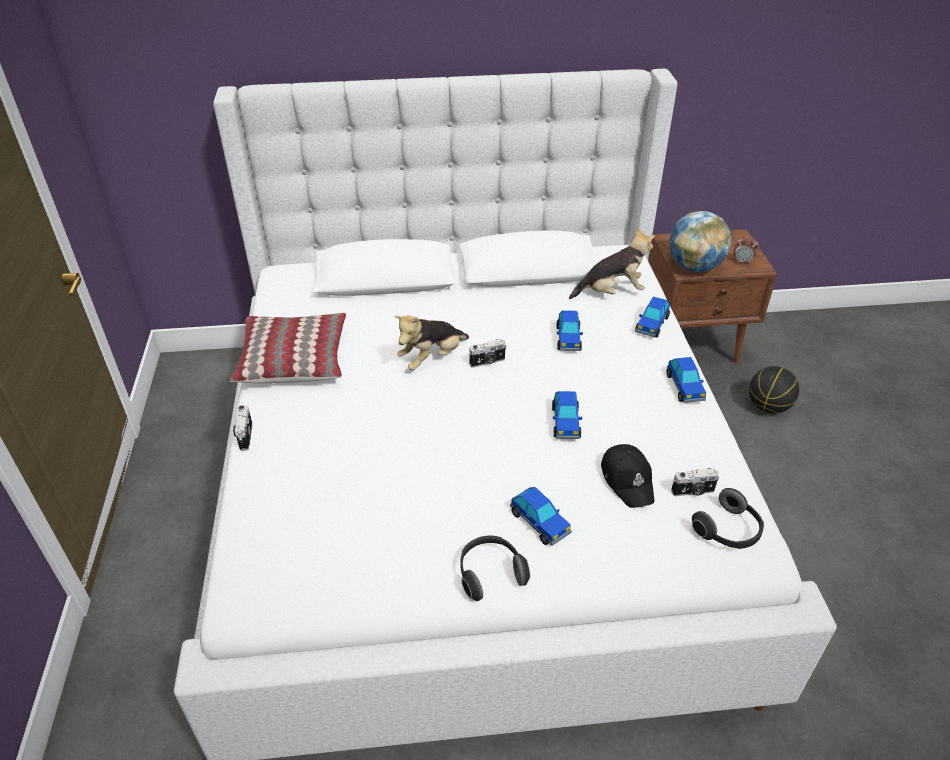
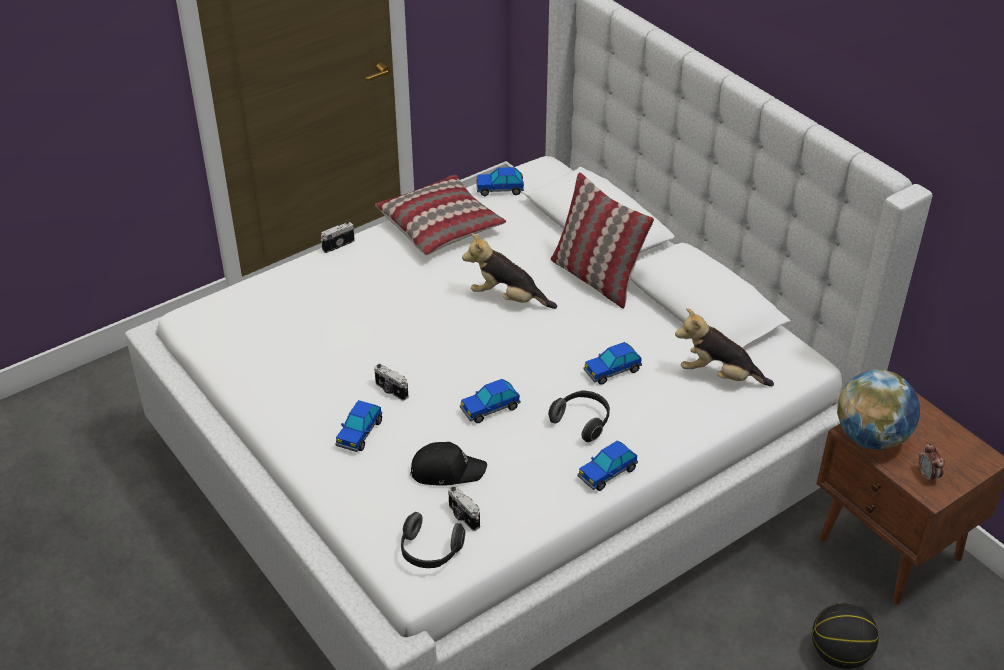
camera: 60 degrees right, 0 degrees up
(450, 303) = (596, 278): none -> pillow
(487, 362) = (531, 332): camera -> camera (391, 391)
(490, 574) = (290, 424): headphones -> headphones (582, 422)
(611, 292) = (719, 375): plush toy -> plush toy turned 150 degrees clockwise
(628, 480) = (446, 470): black cap -> black cap turned 135 degrees counterclockwise
(652, 324) = (689, 421): toy car -> toy car (499, 189)

